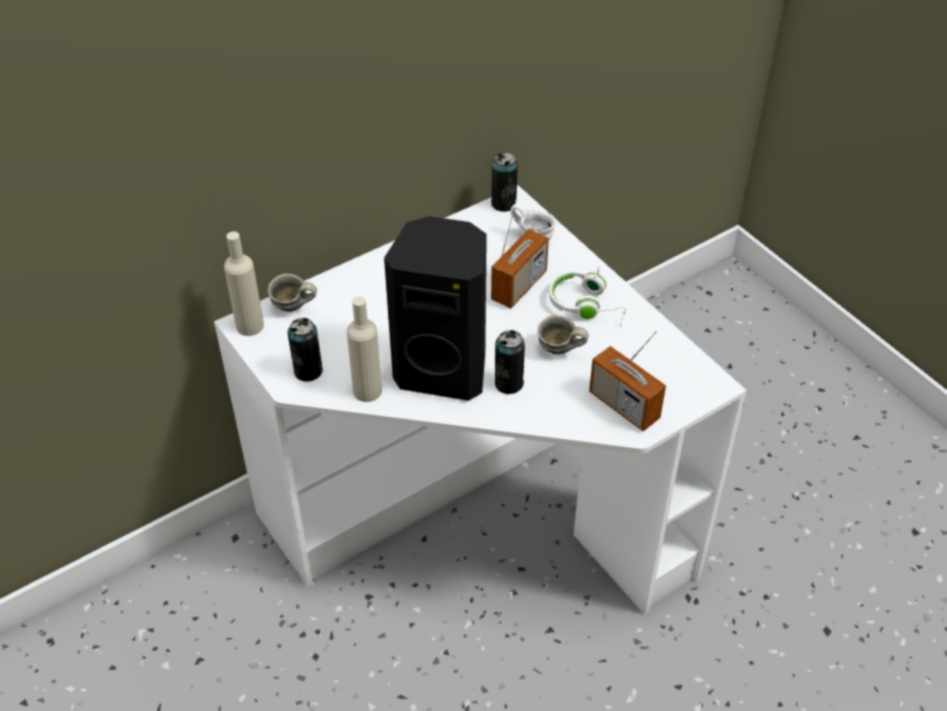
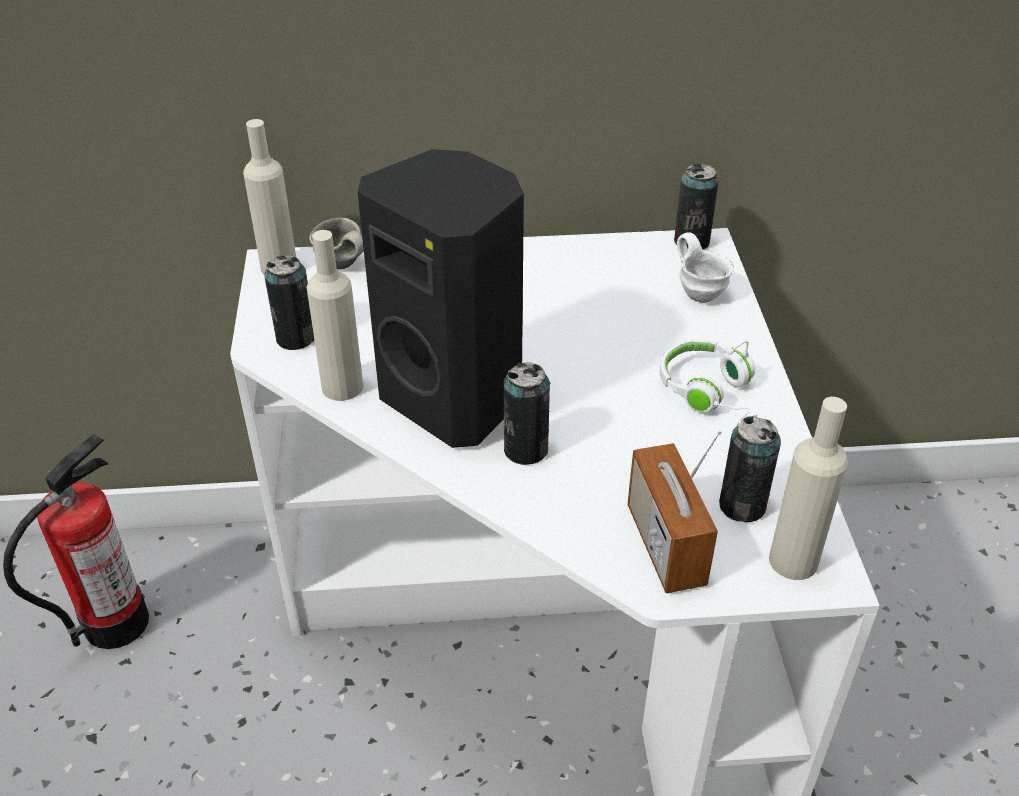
camera: 30 degrees right, 5 degrees down
(168, 639) = (115, 622): none -> fire extinguisher
(519, 286) = (636, 339): radio -> none
(559, 352) = (626, 438): grey mug -> none
(647, 365) = (742, 506): none -> can
(692, 385) = (793, 560): none -> beige bottle

